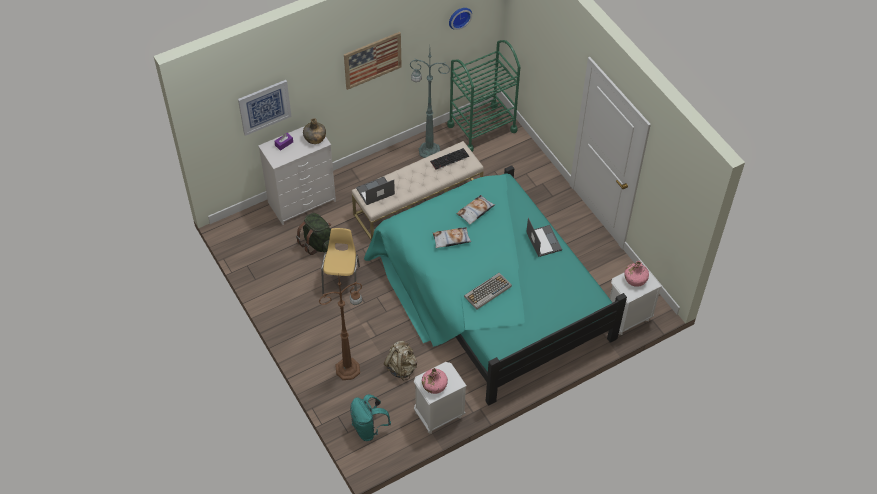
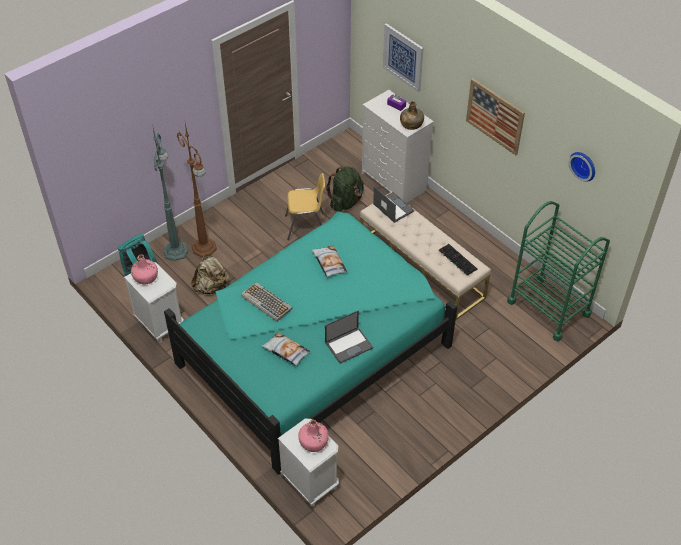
camera: 80 degrees right, 5 degrees down
(428, 150) = (496, 266): green floor lamp -> green floor lamp (176, 250)
(475, 211) = (373, 278): pillow -> pillow (286, 351)

